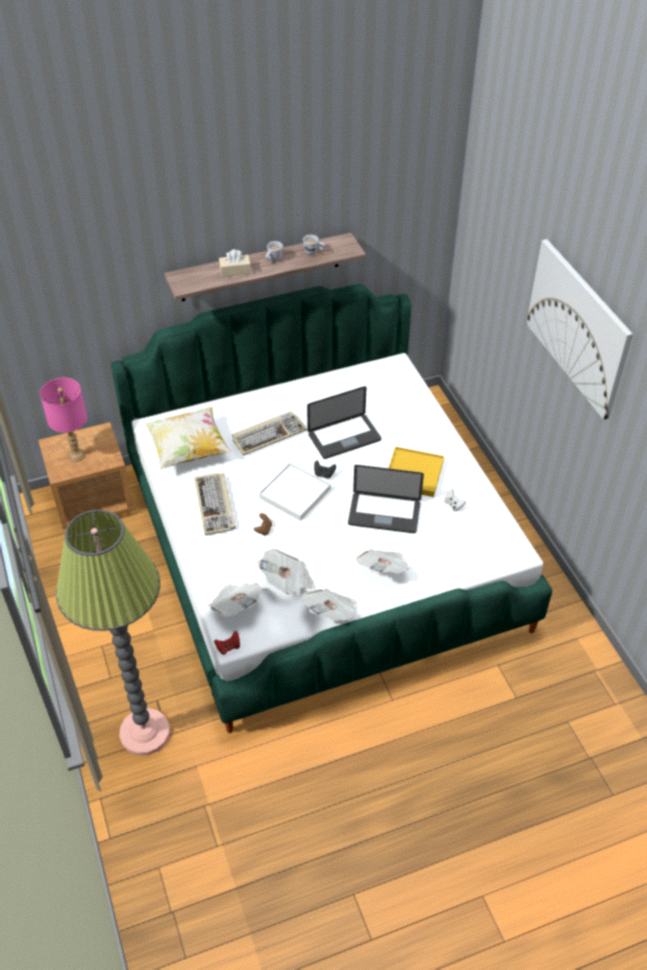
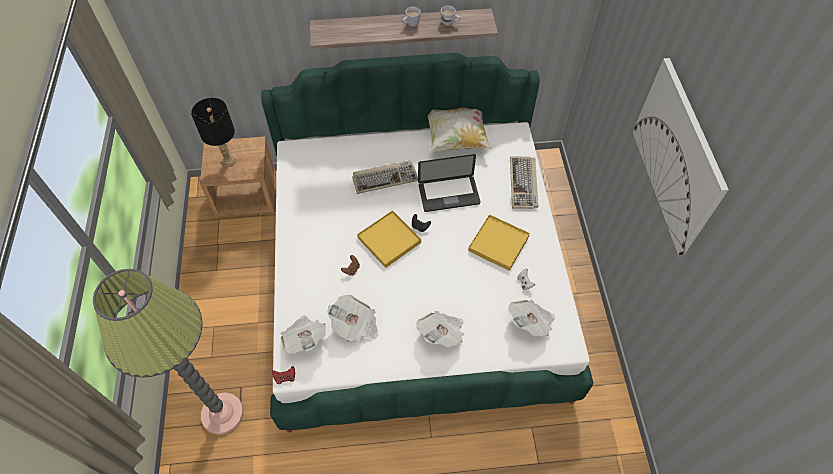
camera: 15 degrees right, 10 degrees up
(76, 455) = (229, 161): pink table lamp -> black table lamp
(188, 449) = (314, 178): pillow -> pillow (456, 138)
(215, 505) = (319, 237): keyboard -> keyboard (523, 184)
(235, 271) = (372, 30): beige tissue box -> none
(295, 493) = (389, 240): white tray -> yellow tray
(331, 613) = (383, 365): newspaper -> newspaper (531, 322)
(384, 514) = (460, 277): laptop -> none

